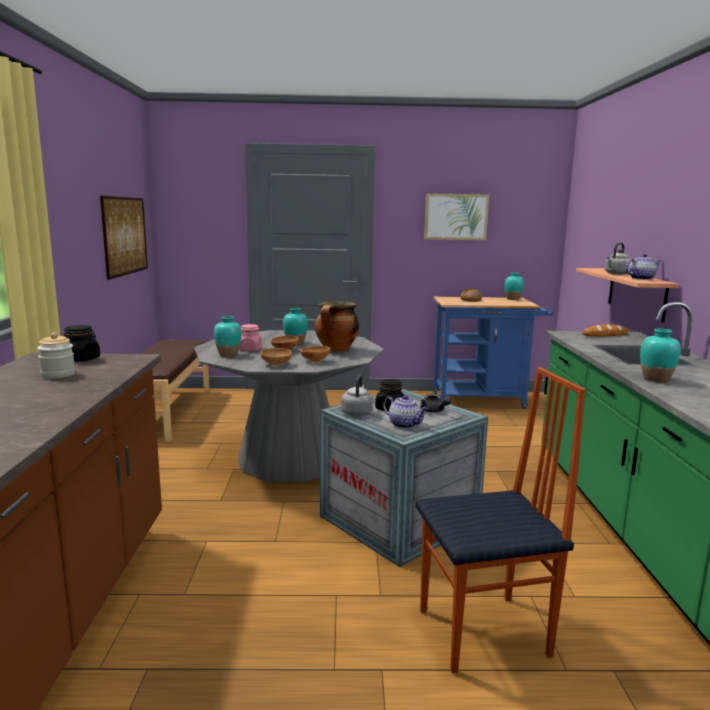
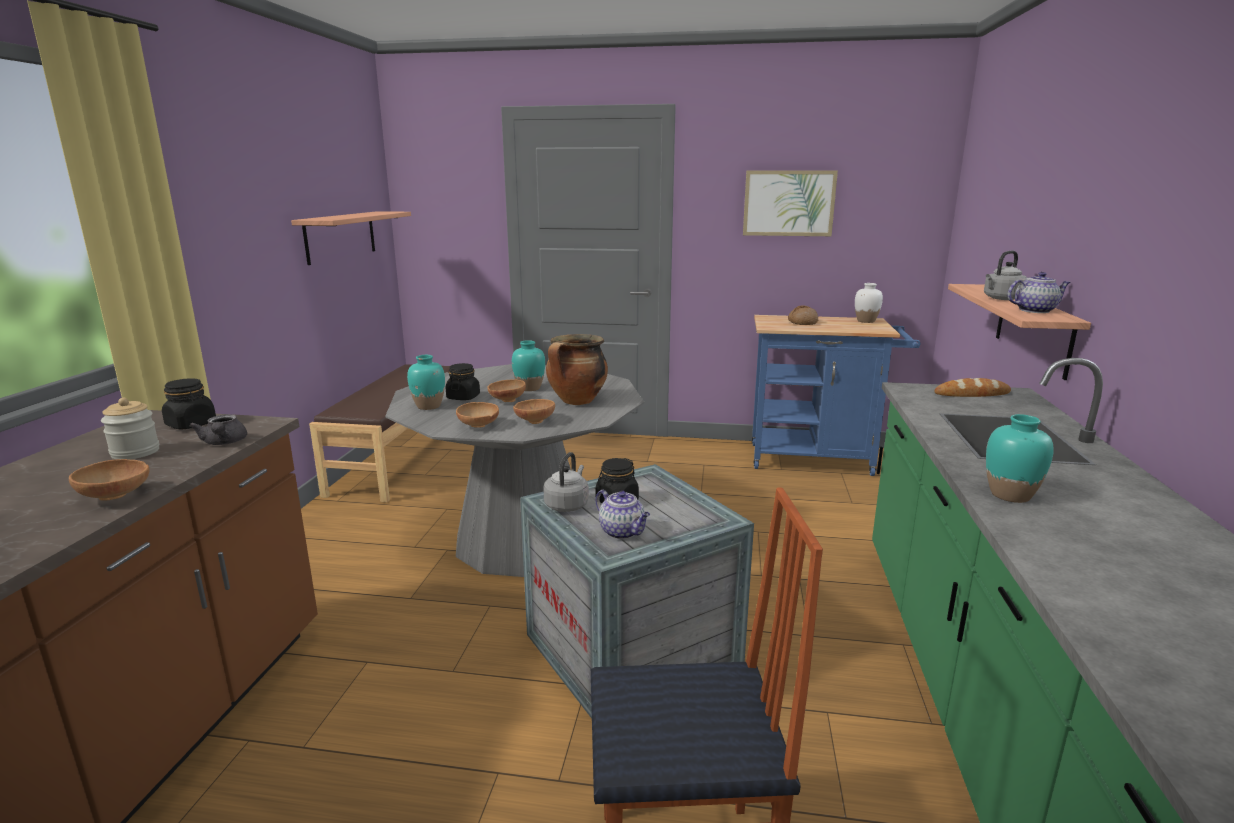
camera: 10 degrees right, 5 degrees up
(76, 396) = (117, 496): none -> brown bowl
(125, 236) = (341, 236): picture -> shelf
(250, 349) = (463, 397): pink jar -> black jar
(434, 411) = (678, 509): grey teapot -> grey teapot (224, 443)
(513, 299) = (866, 321): turquoise vase -> white vase

